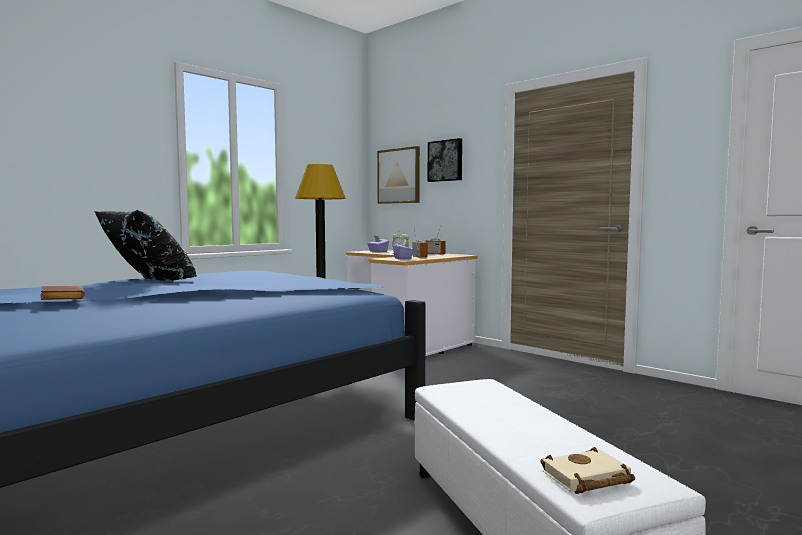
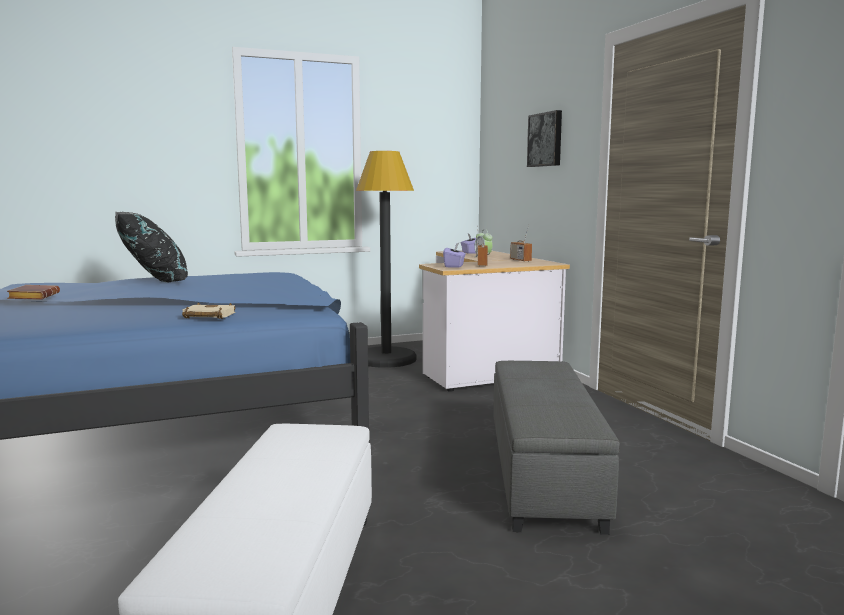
camera: 25 degrees right, 5 degrees up
(399, 176) = (505, 158): picture -> none
(558, 407) = (541, 473): none -> grey ottoman
(586, 479) = (203, 554): beige book -> beige book (207, 316)

